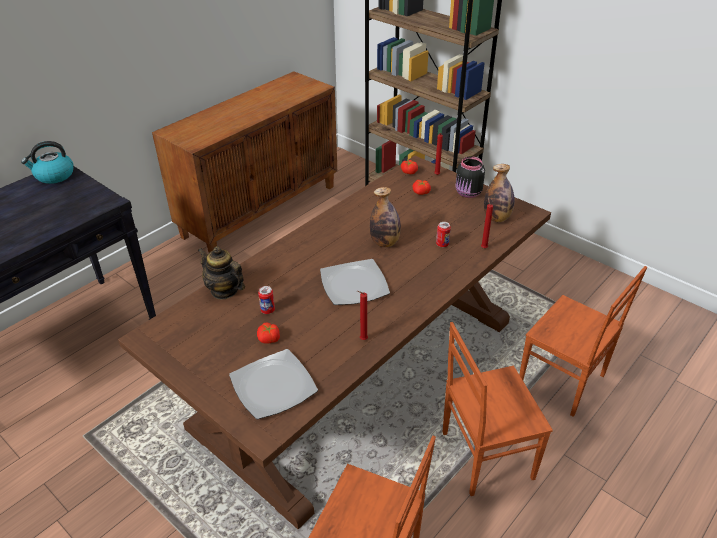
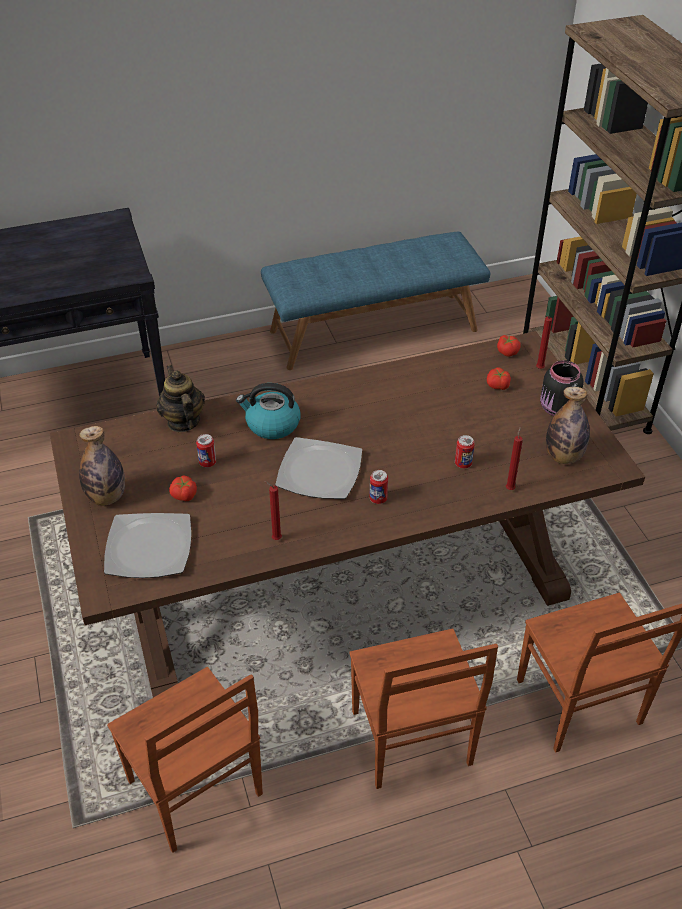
camera: 30 degrees right, 5 degrees up
(54, 176) = (104, 224): kettle -> kettle (272, 424)
(261, 210) = (373, 329): brown cabinet -> blue bench
(385, 243) = (397, 434): bottle -> bottle (106, 497)
(408, 286) = (378, 498): none -> can
(485, 454) = (410, 740): brown chair -> brown chair turned 120 degrees counterclockwise

